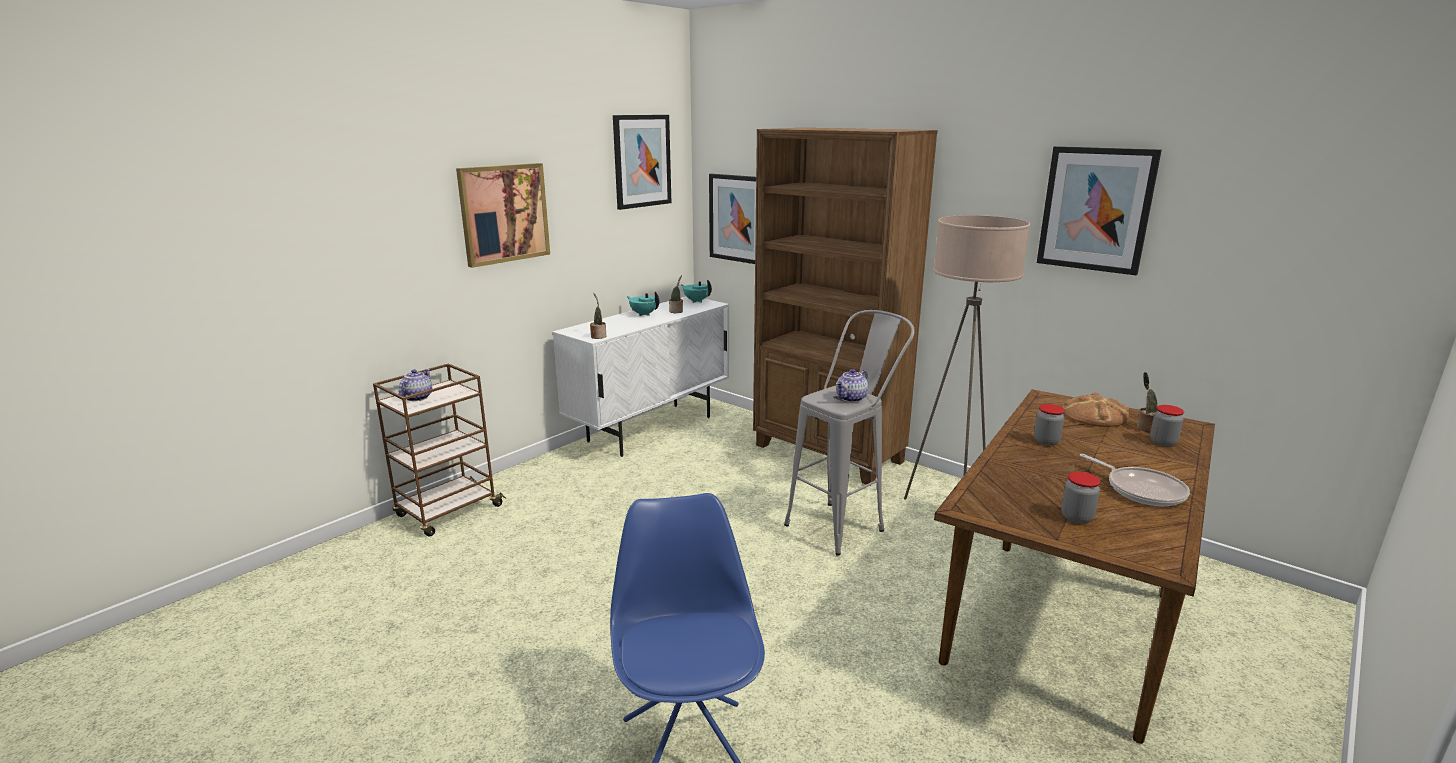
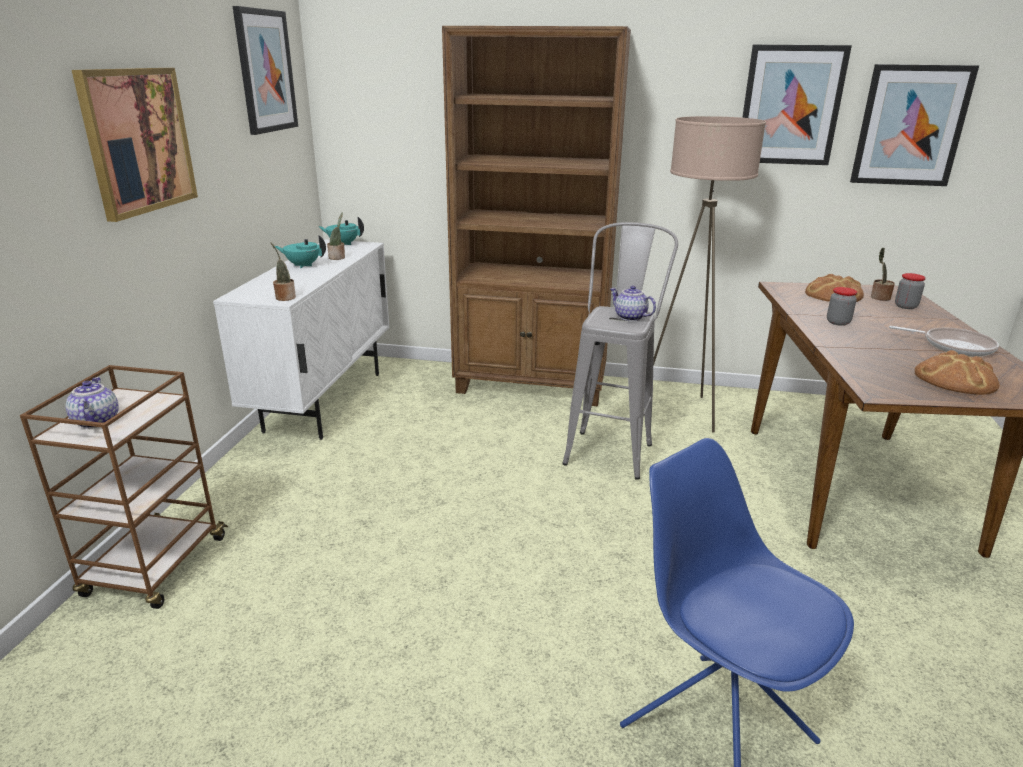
camera: 30 degrees left, 5 degrees up
(737, 218) = (380, 141): picture -> picture (910, 126)
(851, 399) = (629, 317): teapot -> teapot turned 120 degrees clockwise
(1076, 517) = (955, 379): jar -> bread

